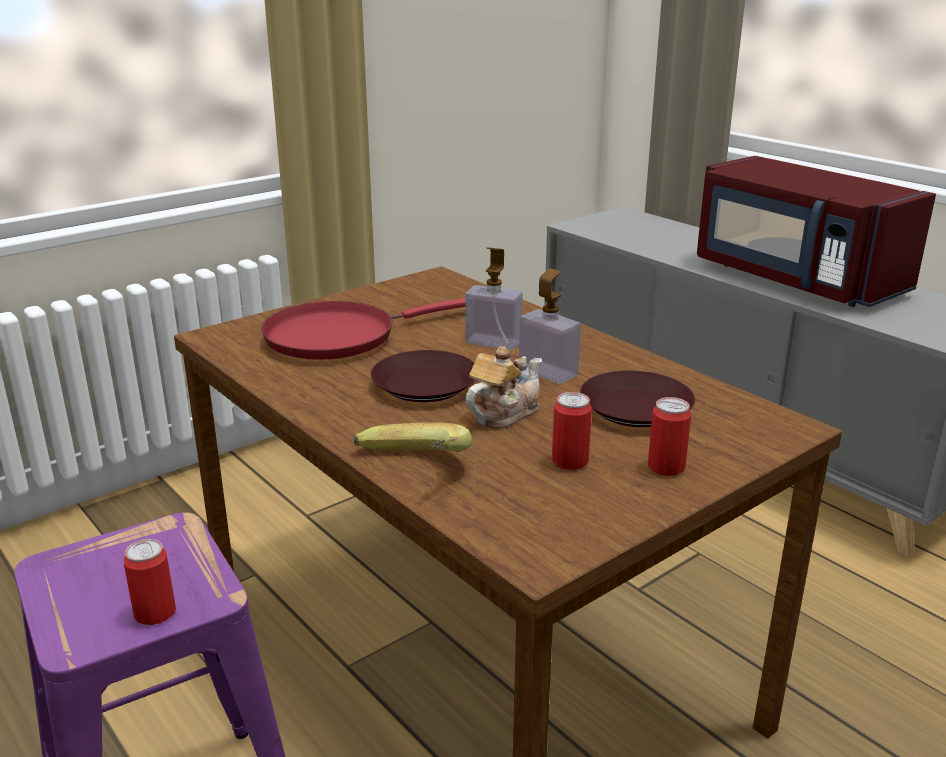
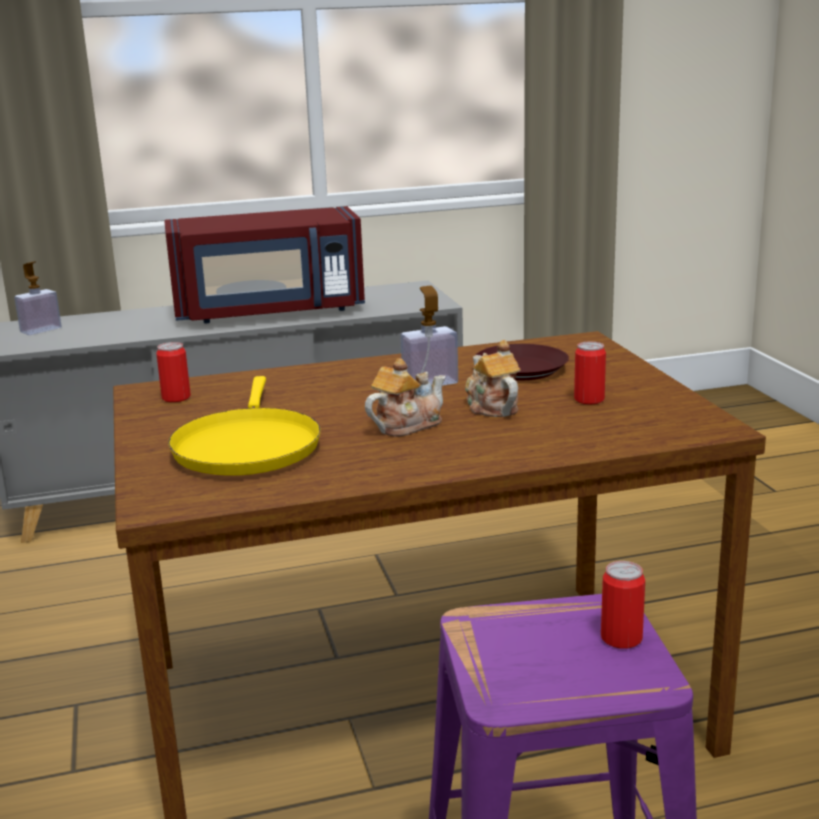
camera: 65 degrees left, 5 degrees down
(338, 336) = (246, 446): red frying pan -> yellow frying pan
(411, 470) = (566, 448): banana -> none
(425, 384) = (406, 425): brown plate -> teapot
(493, 342) = (344, 391): soap dispenser -> soap dispenser (41, 330)
(666, 467) = (617, 377): can -> can (176, 398)

